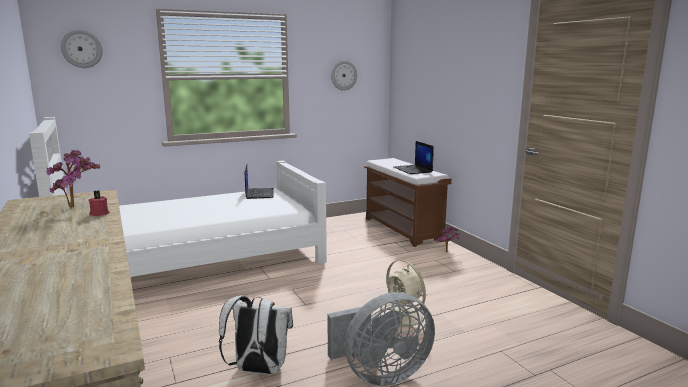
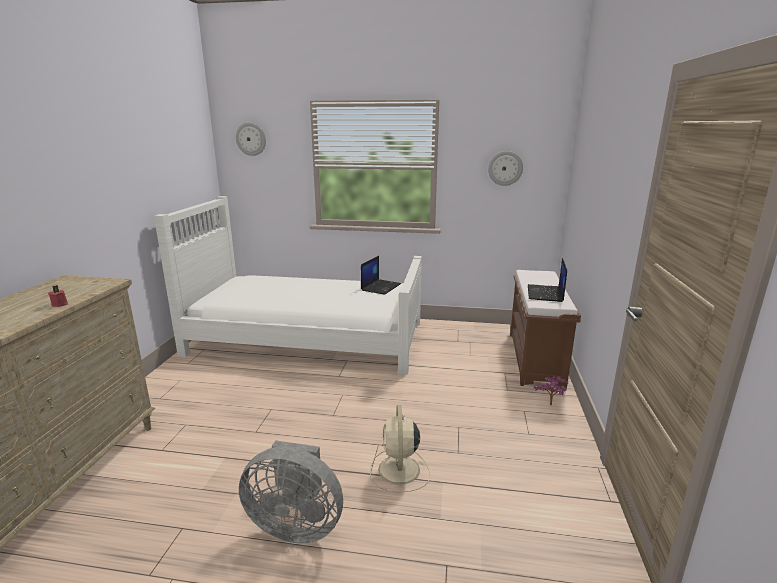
camera: 35 degrees right, 5 degrees up
(76, 207) = (68, 293): potted plant -> none
(258, 370) = (219, 467): white backpack -> none

